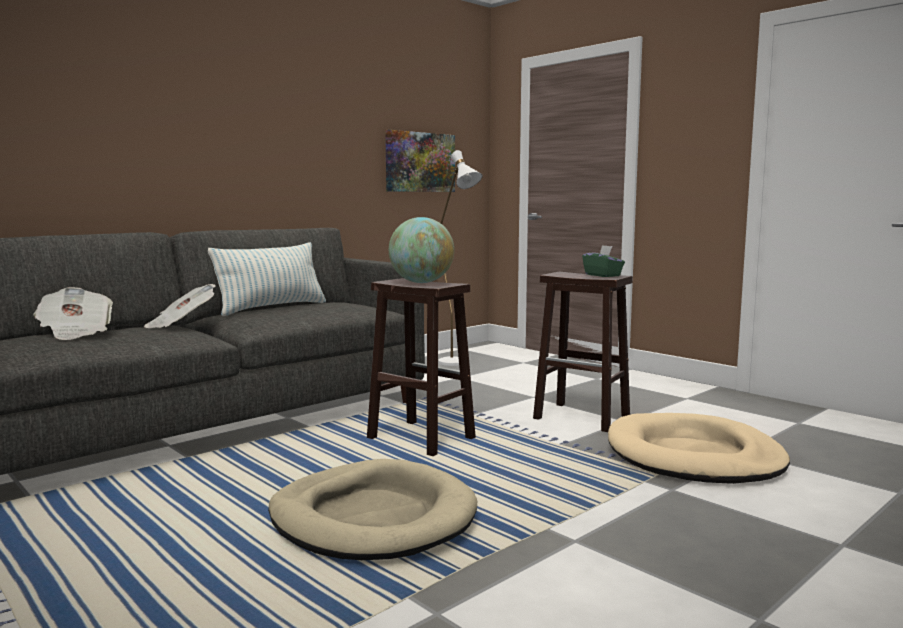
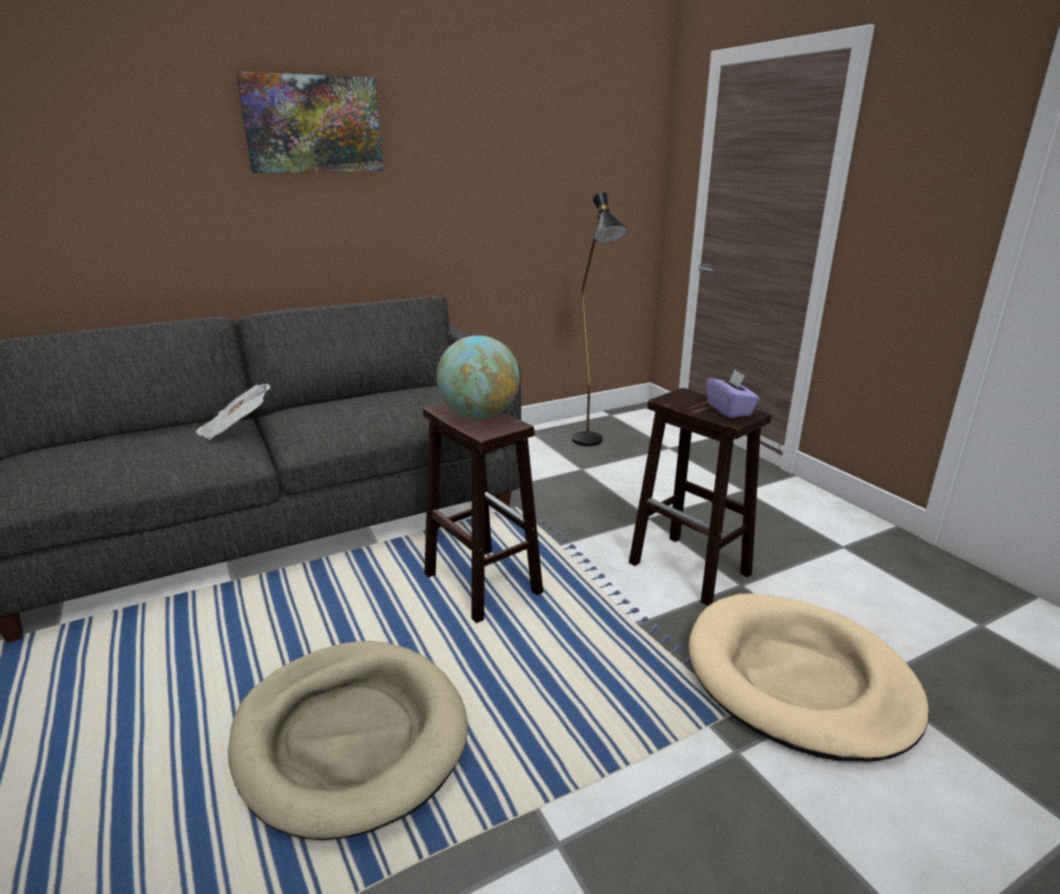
camera: 15 degrees right, 15 degrees up
(75, 333) = (112, 446): newspaper -> none
(272, 308) = (351, 400): pillow -> none
(420, 162) = (567, 198): picture -> picture (313, 124)
(457, 365) = (592, 444): white floor lamp -> black floor lamp
(603, 275) = (729, 410): green tissue box -> purple tissue box

